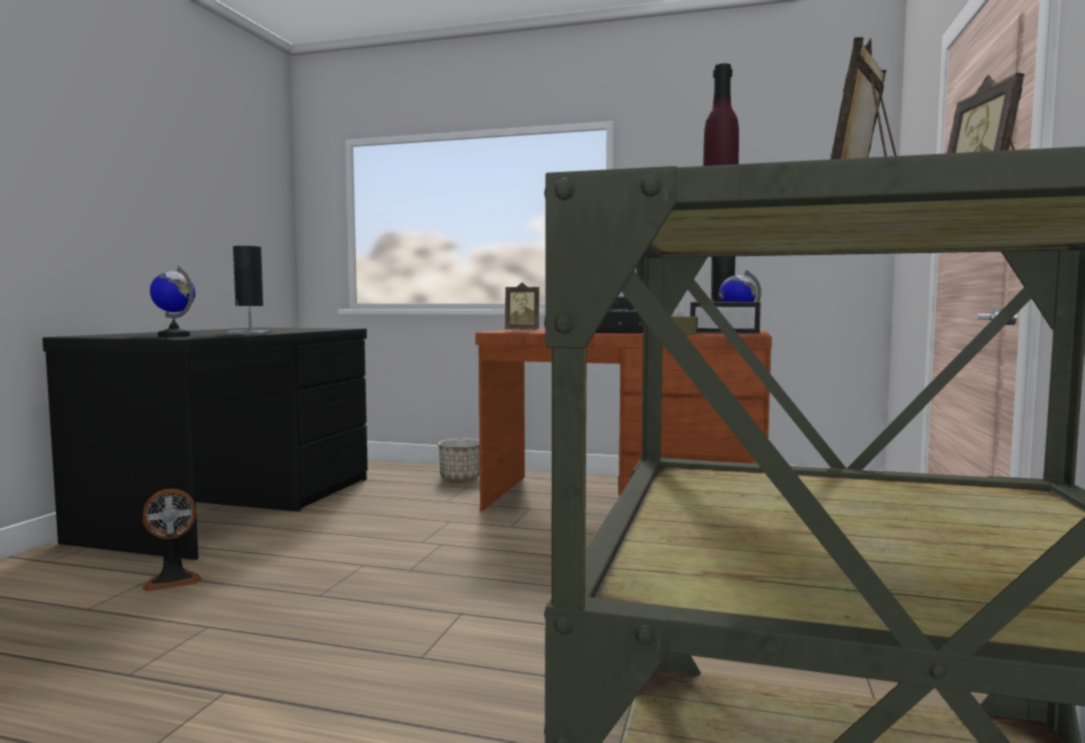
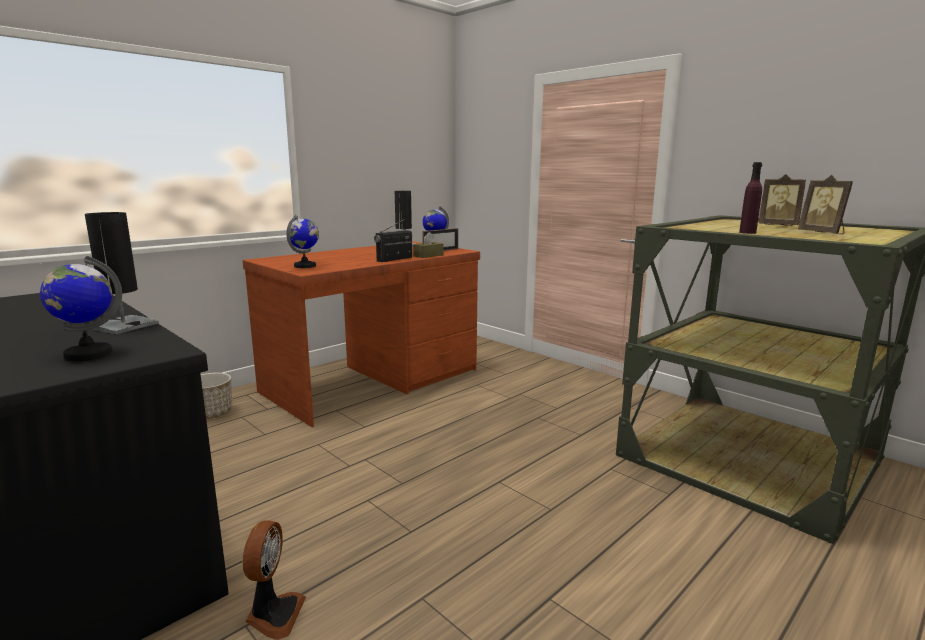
camera: 60 degrees left, 10 degrees up
(522, 330) = (305, 266): picture frame -> globe

